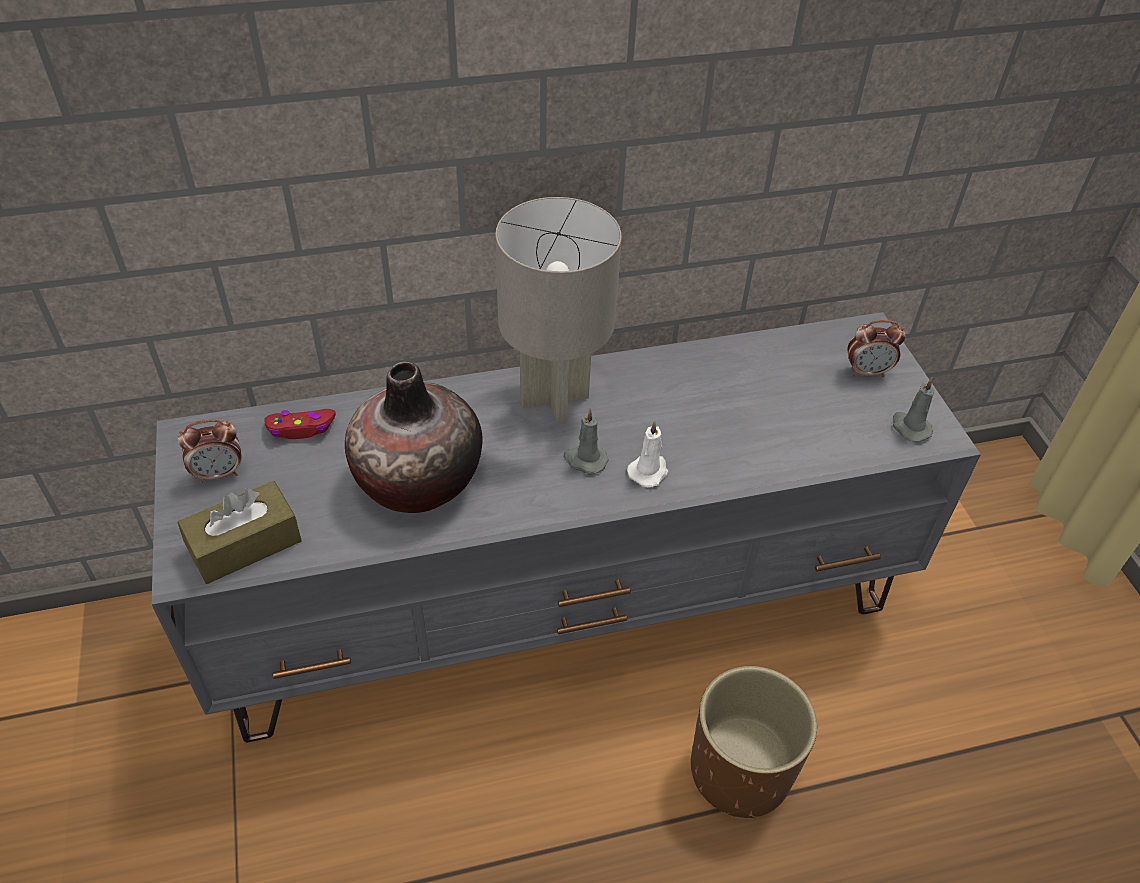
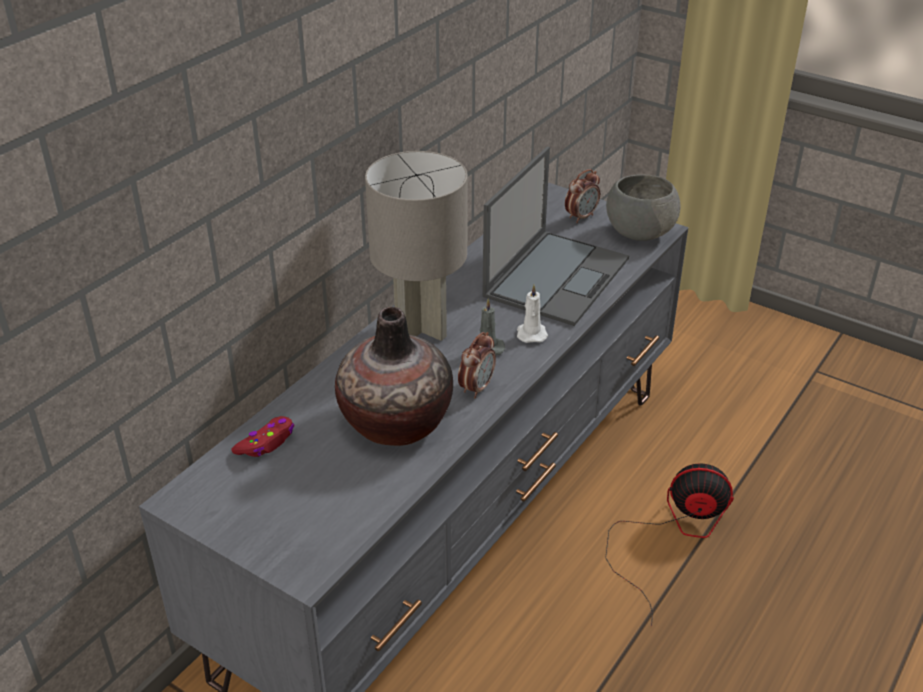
camera: 40 degrees left, 10 degrees down
(219, 473) = (243, 504): alarm clock -> alarm clock (476, 388)
(245, 544) = (328, 530): brown tissue box -> none
(740, 771) = (672, 535): brown planter -> fan
(754, 424) = (557, 276): none -> laptop
(910, 427) = (639, 233): grey candle -> grey bowl

